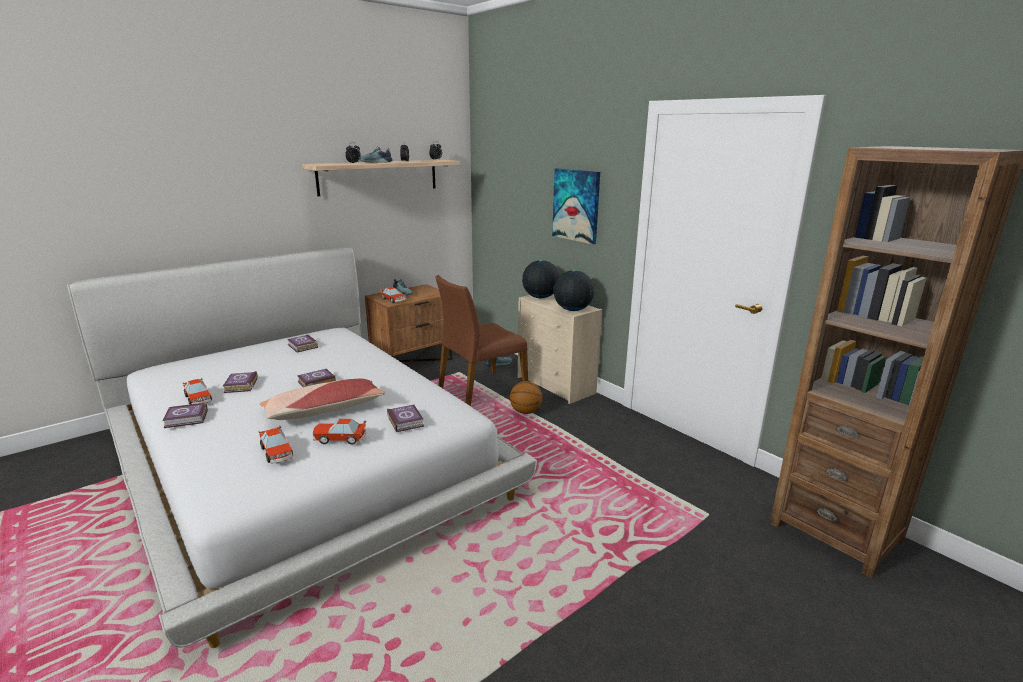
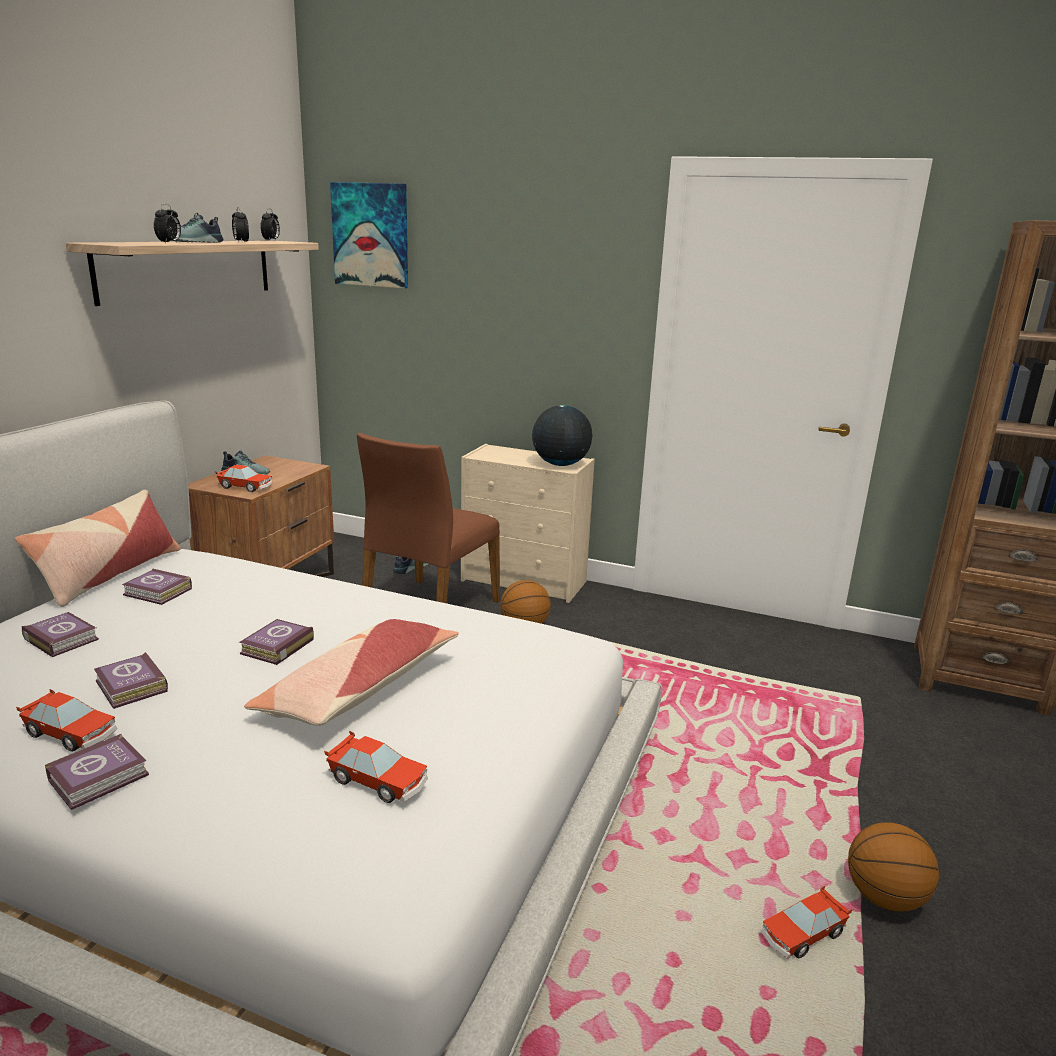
camera: 30 degrees left, 0 degrees up
(297, 334) = (110, 574): none -> pillow
(340, 438) = (451, 726): toy car -> toy car (802, 934)
(406, 421) = (512, 670): book -> book (61, 638)
(540, 297) = (491, 453): globe -> none
(569, 634) = (885, 898): none -> basketball
(576, 205) = (541, 309): picture -> picture (371, 235)

